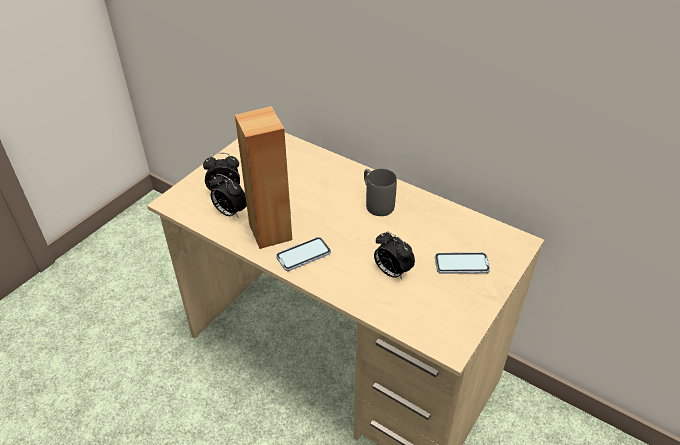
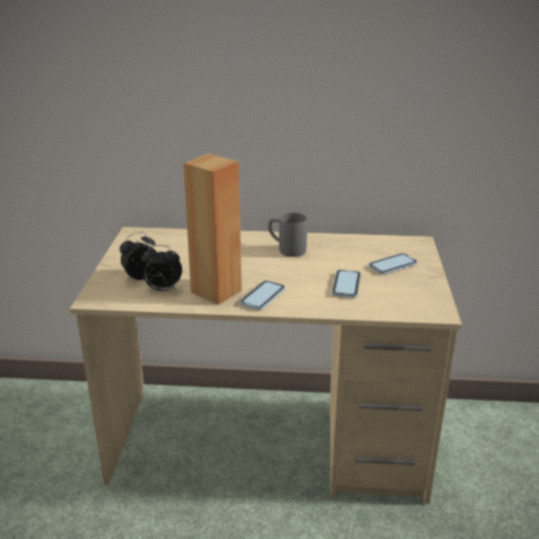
camera: 30 degrees left, 15 degrees down
(391, 272) = (346, 285): alarm clock -> phone

